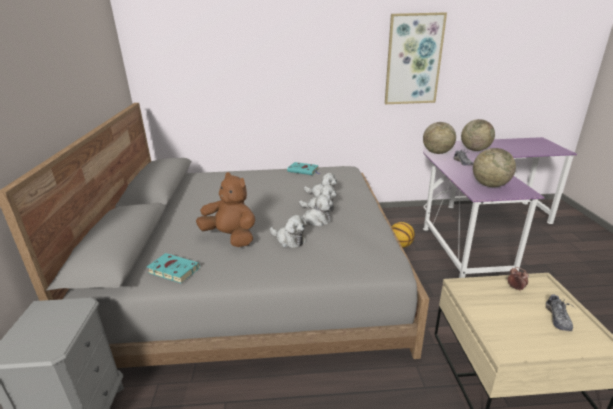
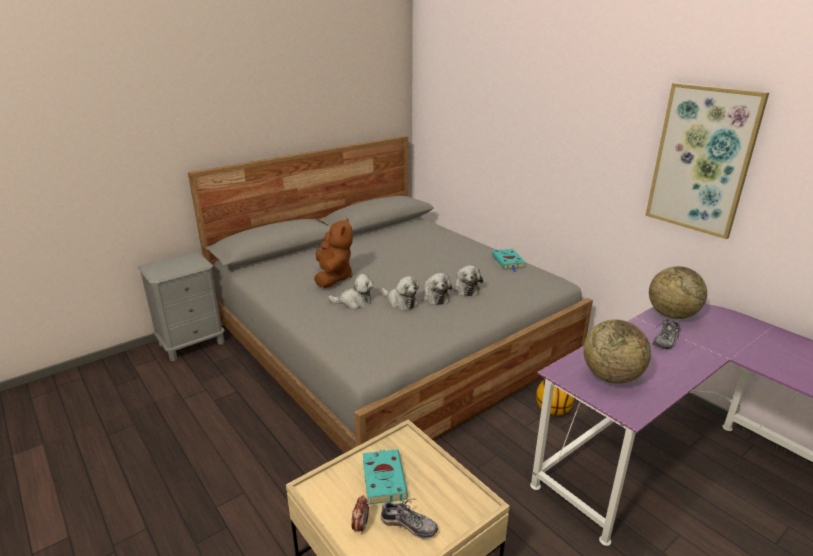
camera: 55 degrees right, 0 degrees up
(172, 270) = (268, 276): turquoise book -> turquoise book (383, 478)
(289, 240) = (354, 302): plush toy -> plush toy turned 90 degrees counterclockwise
(475, 150) = (744, 342): globe -> none
(515, 288) = (444, 480): alarm clock -> alarm clock (360, 526)
(557, 318) = (408, 525): shoe -> shoe turned 135 degrees counterclockwise

